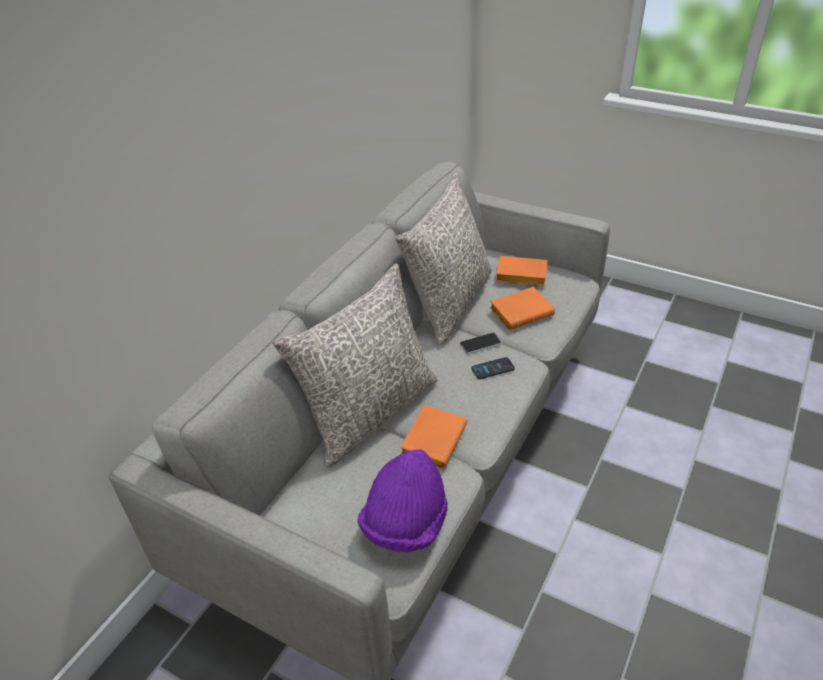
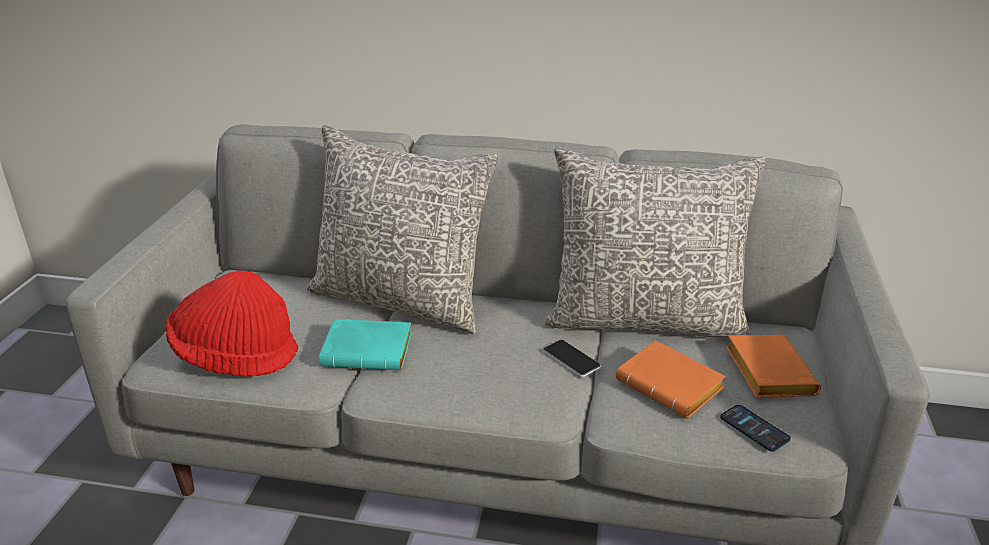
camera: 70 degrees right, 10 degrees down
(405, 523) = (235, 355): purple hat -> red hat
(432, 439) = (370, 351): orange book -> turquoise book
(492, 369) = (523, 378): phone -> phone (754, 428)

